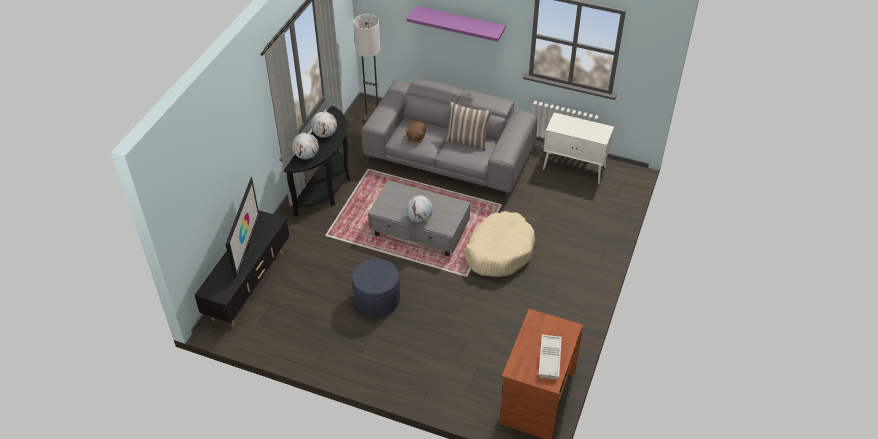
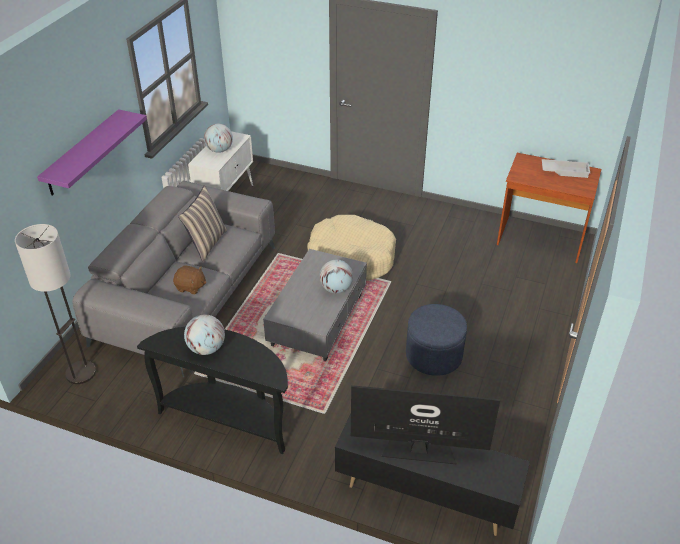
camera: 90 degrees left, 5 degrees down
(306, 156) = (254, 366): globe -> globe (219, 150)

